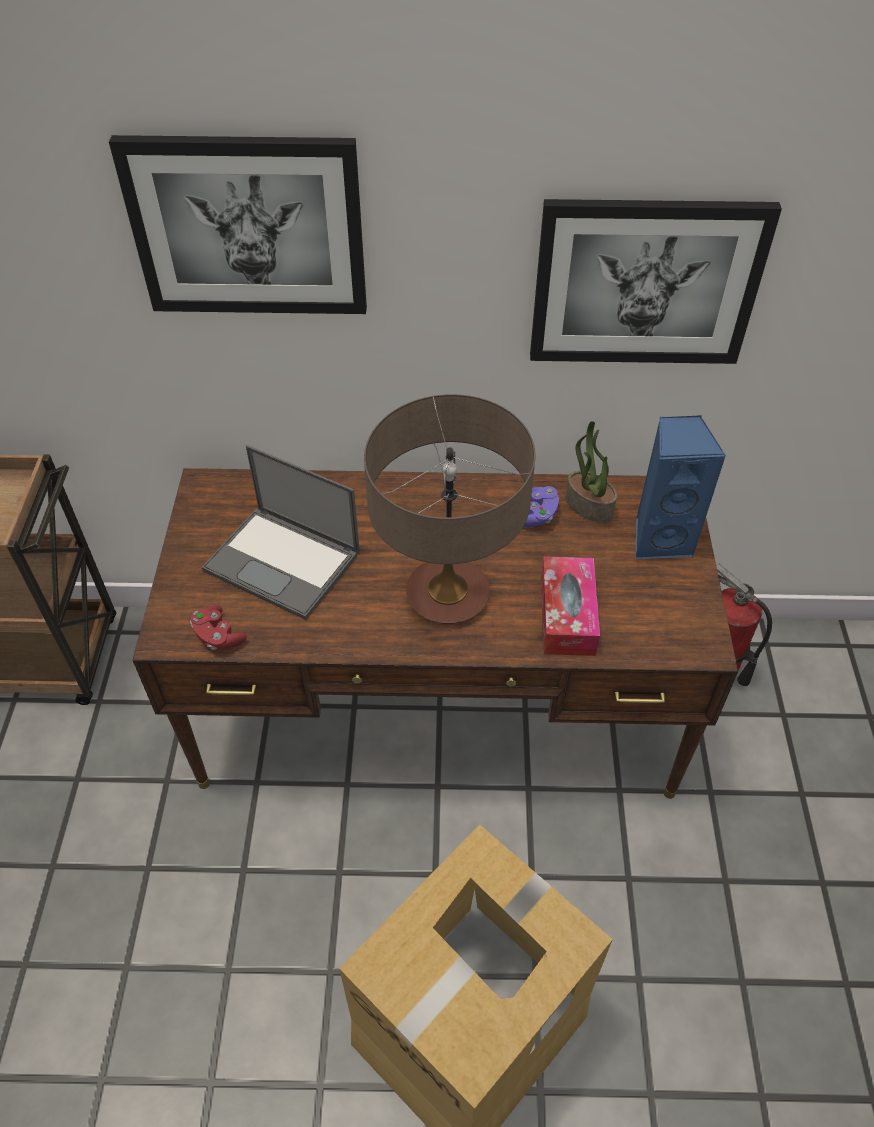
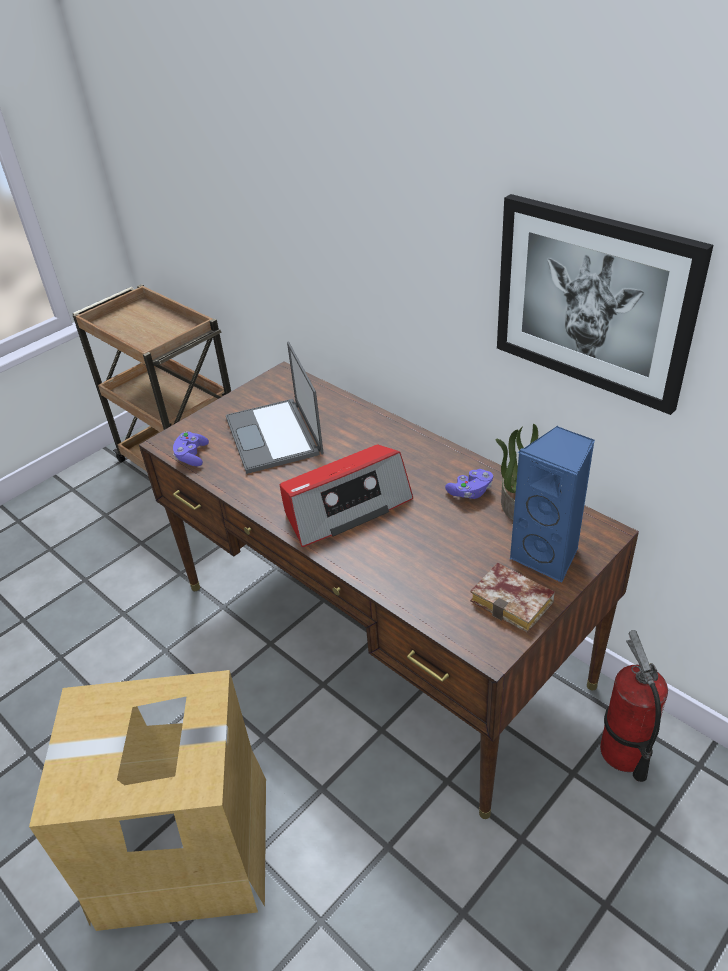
camera: 45 degrees right, 10 degrees down
(218, 636) = (192, 456): red game controller -> purple game controller
(248, 227) = (324, 173): picture -> none
(447, 595) = (345, 507): table lamp -> radio
(567, 615) = (411, 564): tissue box -> none
(680, 595) = (515, 602): none -> book

